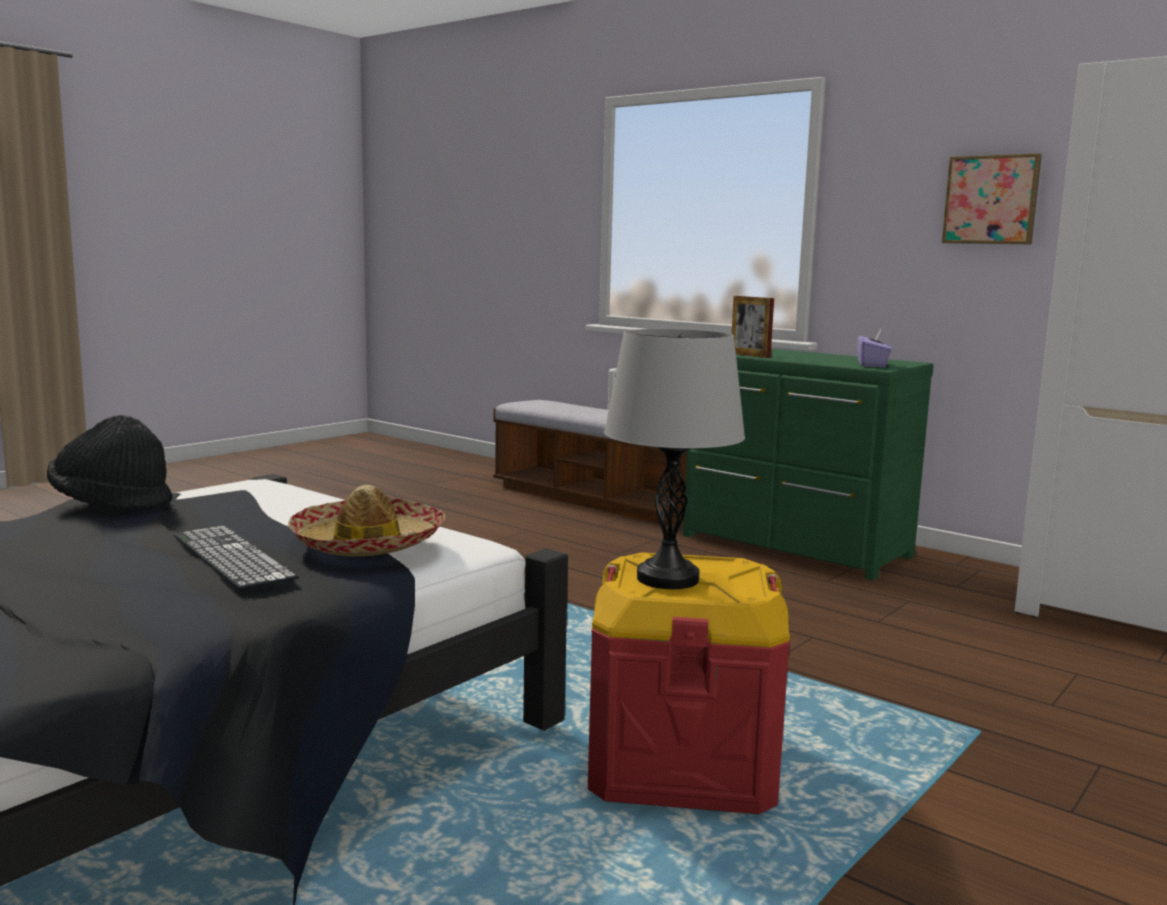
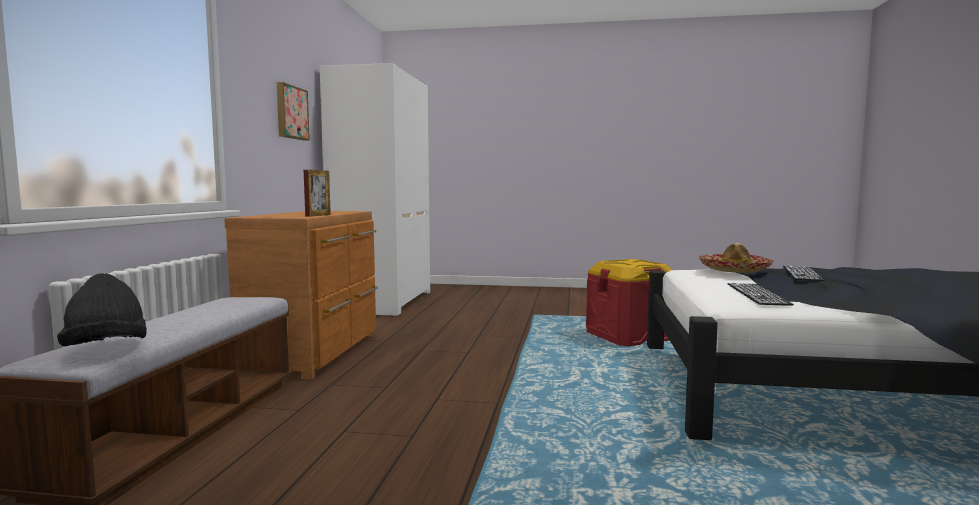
camera: 120 degrees left, 5 degrees down
(111, 503) = (856, 300): black hat -> black hat (106, 349)
(247, 498) = (757, 294): none -> keyboard
(667, 579) = (641, 263): grey table lamp -> none
(794, 547) = (317, 352): green dresser -> brown dresser
(872, 365) = (344, 211): purple tissue box -> none

